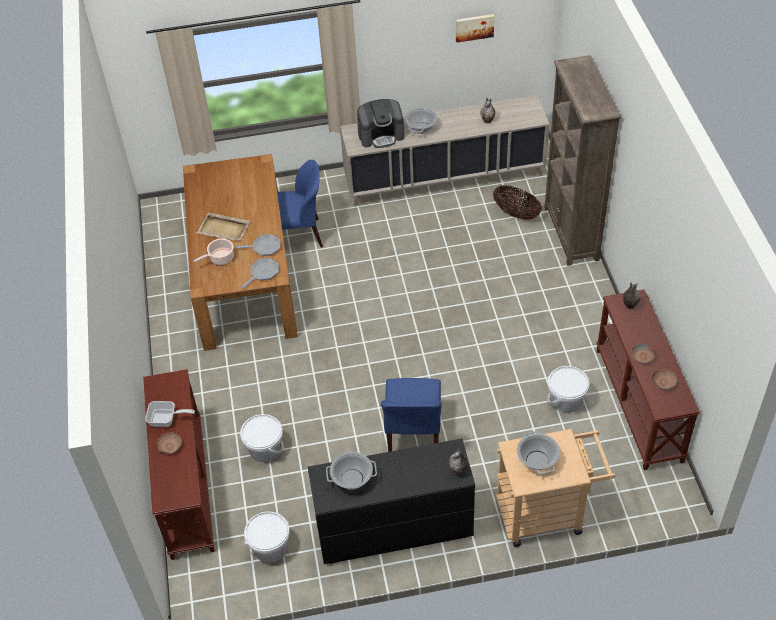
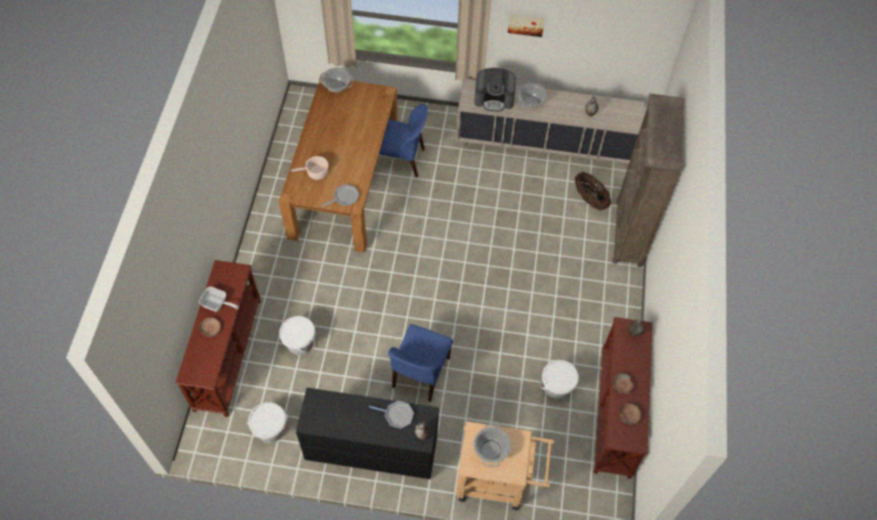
camera: 15 degrees right, 10 degrees up
(224, 228) = (330, 146): beige tray -> none
(264, 247) = (355, 174): frying pan -> frying pan (397, 415)
(352, 478) = (336, 411): cooking pot -> cooking pot (337, 86)
(474, 27) = (601, 30): picture -> picture (526, 24)

